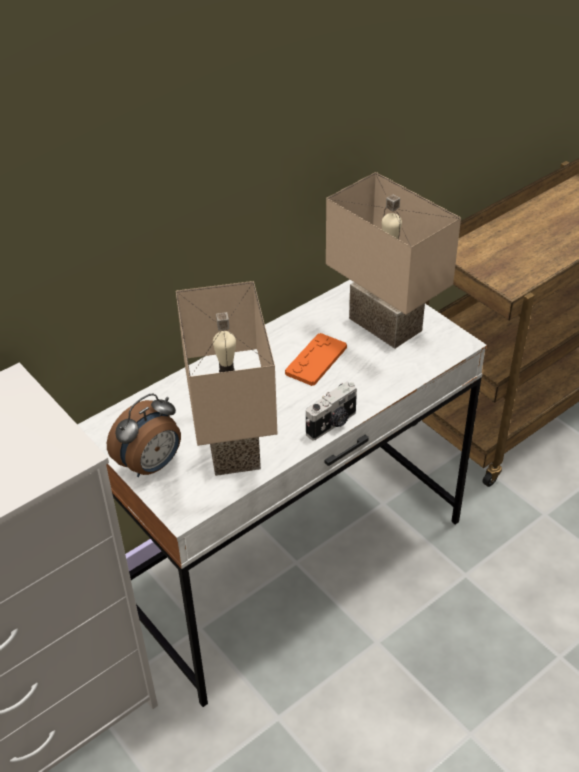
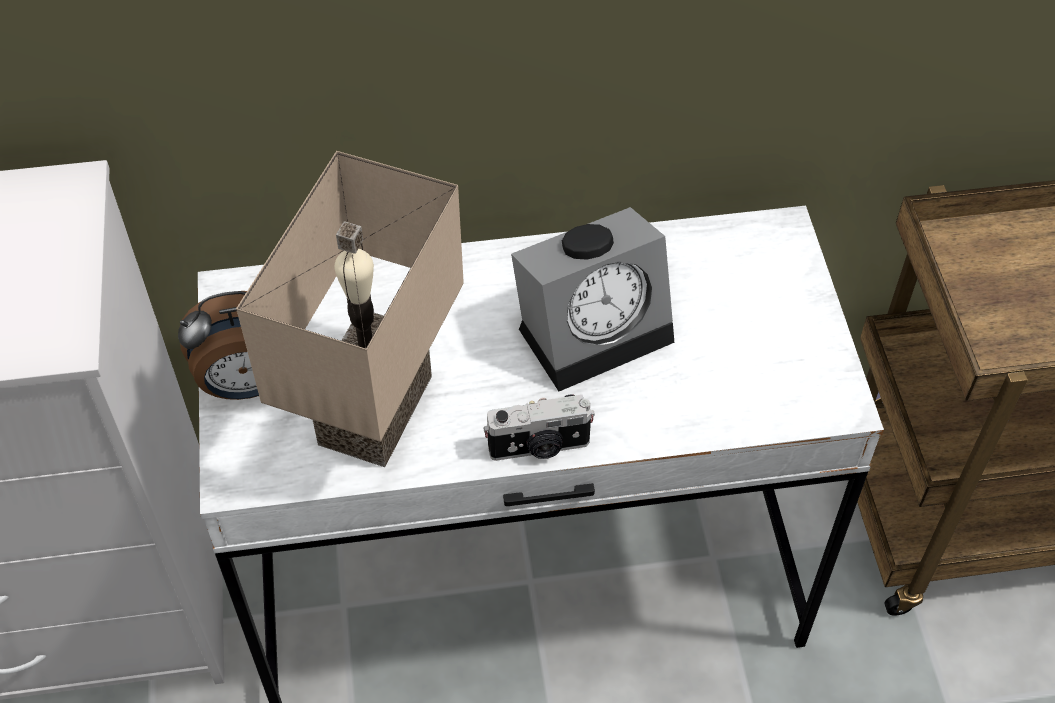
camera: 30 degrees right, 10 degrees up
(316, 360) = (596, 328): orange game controller -> alarm clock
(388, 323) = (754, 316): beige table lamp -> none

